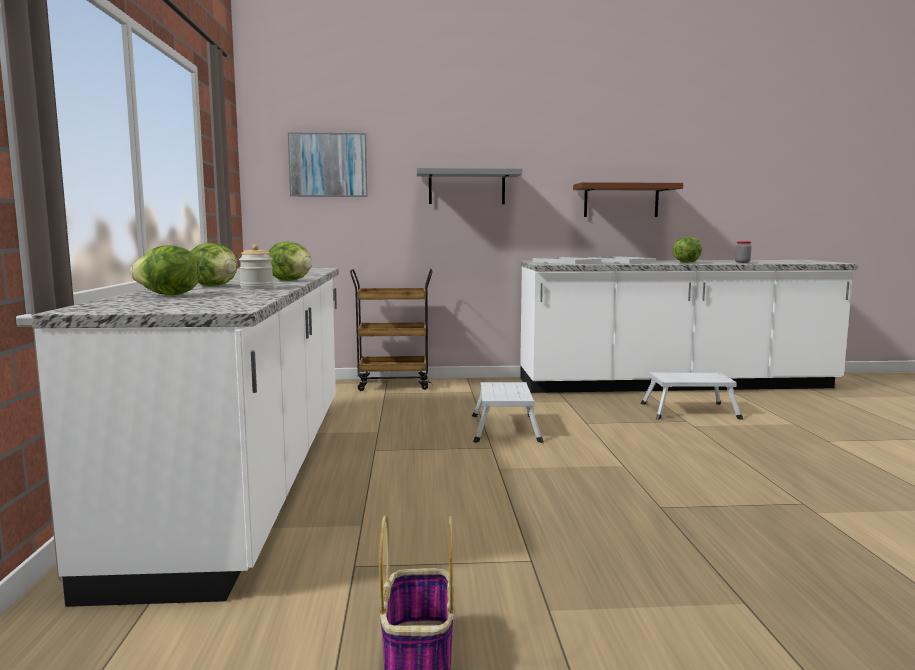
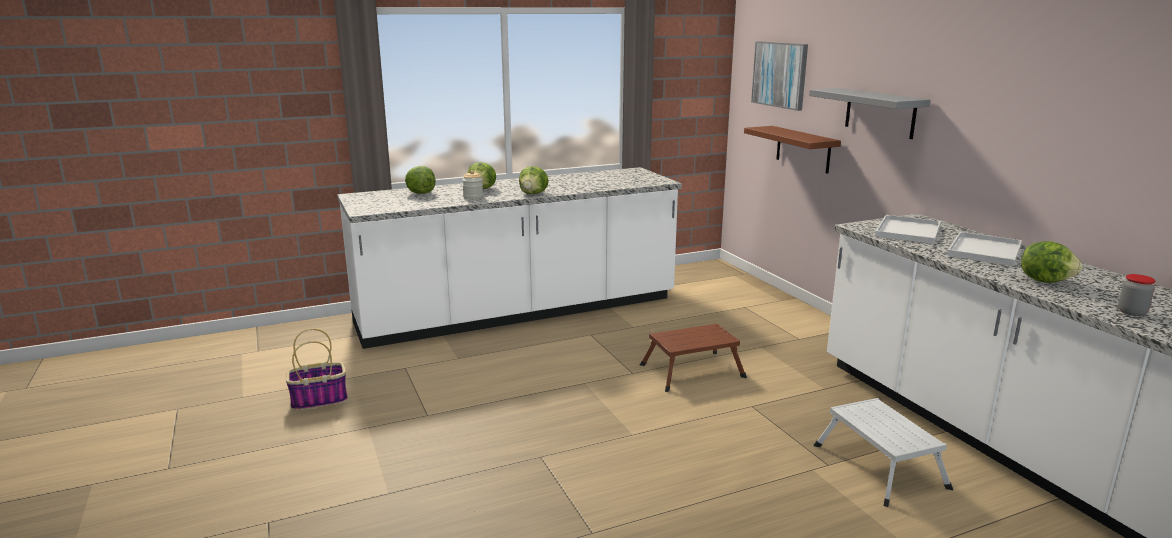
camera: 70 degrees right, 10 degrees up
(394, 385) = (777, 304): brown cart -> none
(505, 428) = (691, 371): white step ladder -> brown step ladder
(621, 200) = (1054, 161): brown shelf -> brown shelf (803, 149)

